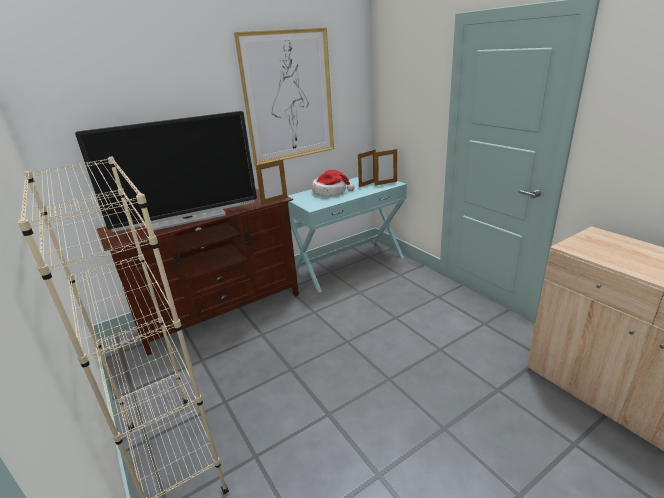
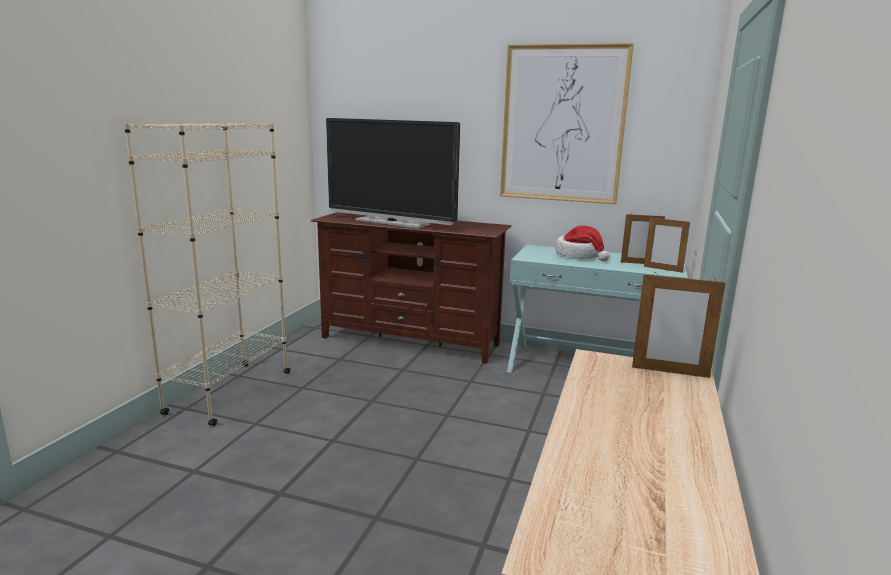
camera: 50 degrees right, 10 degrees down
(274, 201) = (477, 232): picture frame -> picture frame (670, 372)

